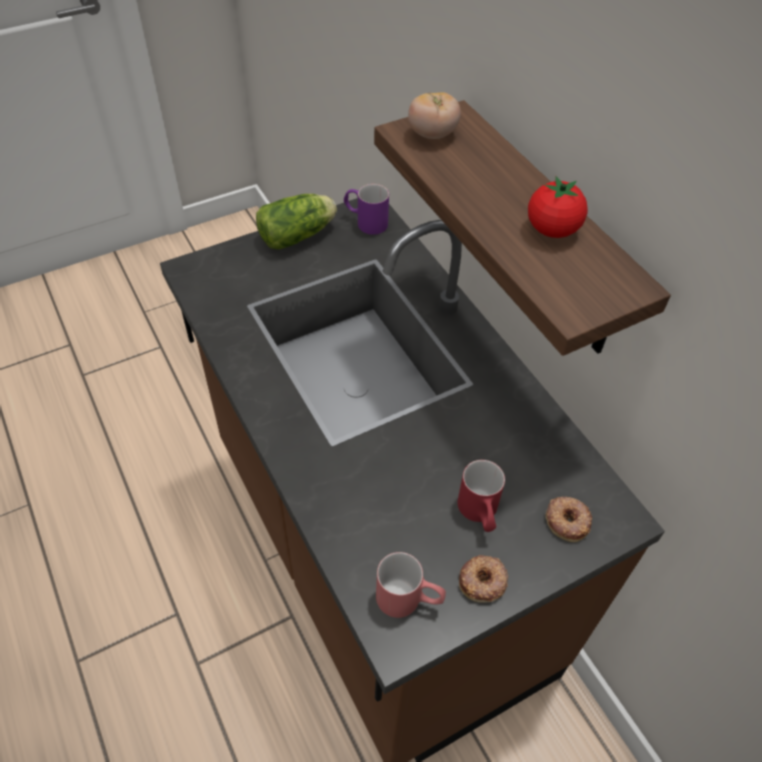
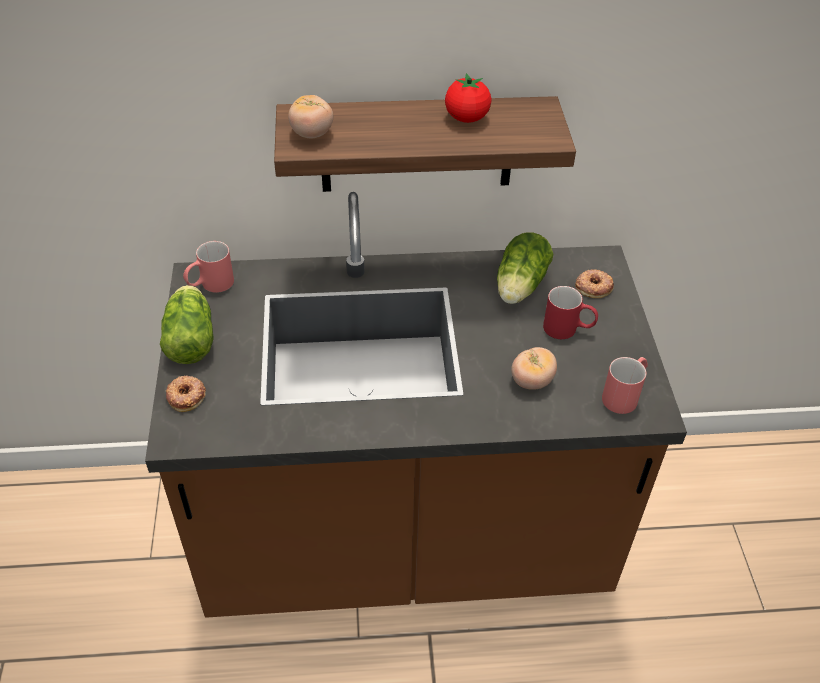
camera: 65 degrees left, 5 degrees down
(365, 222) = (210, 285): purple mug -> red mug
(381, 501) = (531, 381): none -> tomato
(483, 581) = (624, 349): donut -> donut (186, 396)
(517, 447) = (519, 287): none -> lettuce

